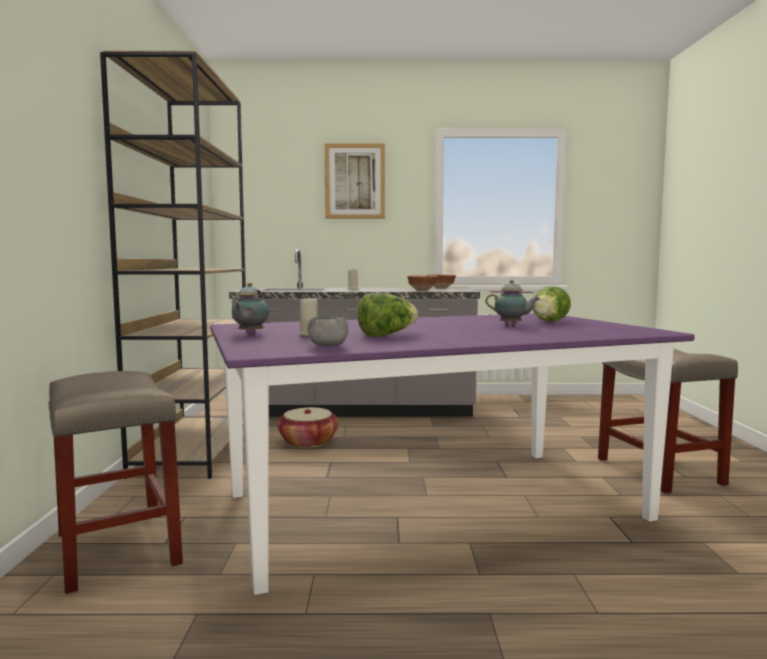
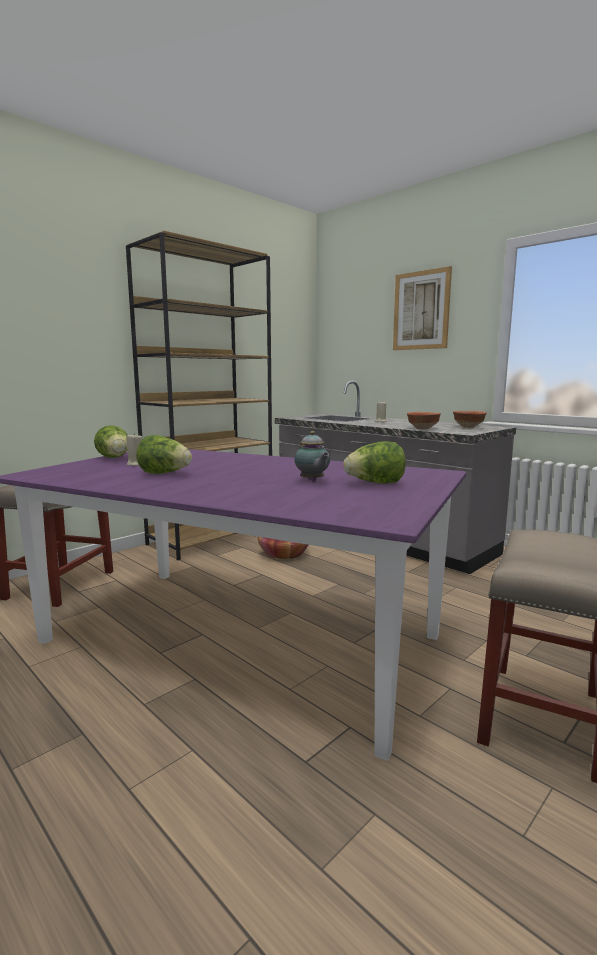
camera: 45 degrees right, 5 degrees up
(249, 334) = (115, 458): teapot -> lettuce
(328, 346) = (79, 476): grey bowl -> none

